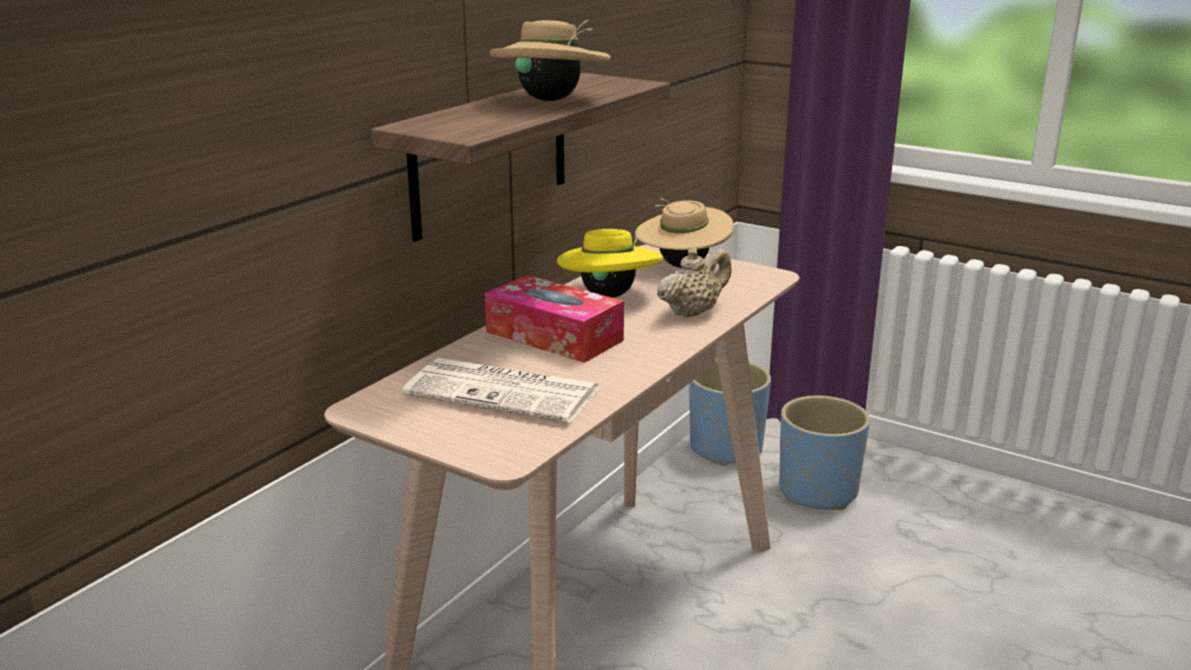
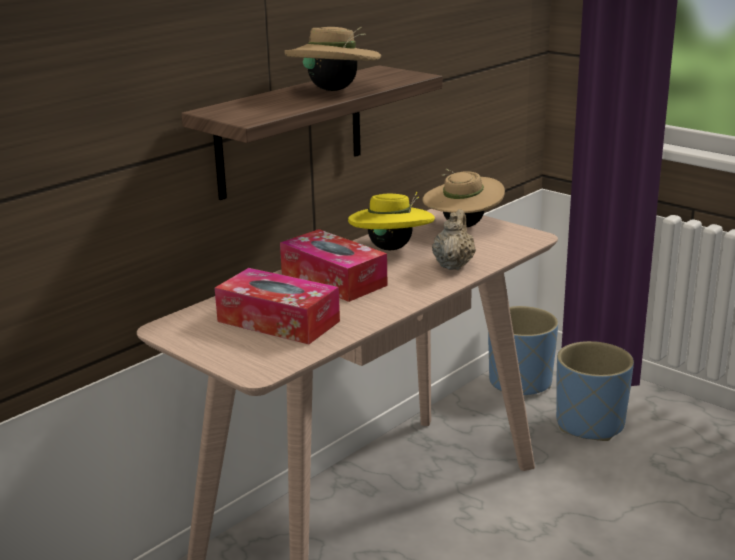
camera: 10 degrees right, 0 degrees up
(506, 392) = (278, 321): newspaper -> tissue box
(692, 312) = (453, 265): beige teapot -> beige teapot turned 45 degrees counterclockwise

